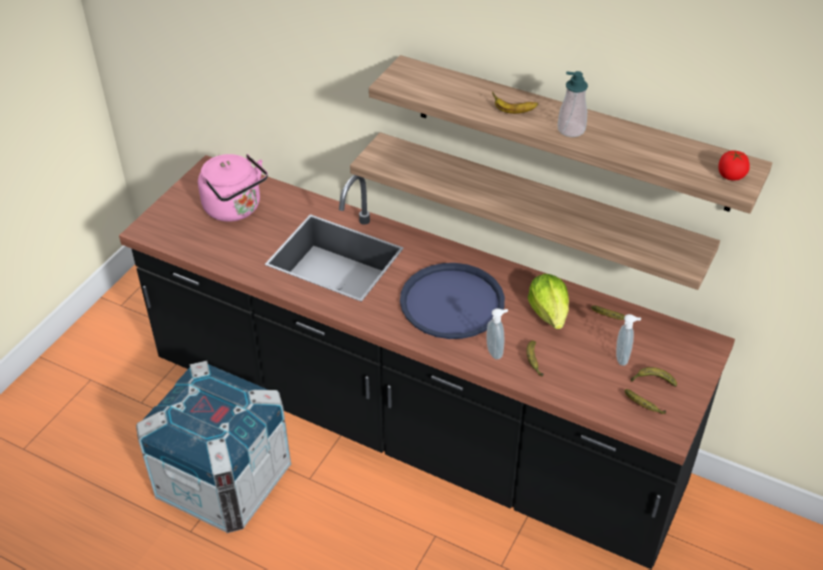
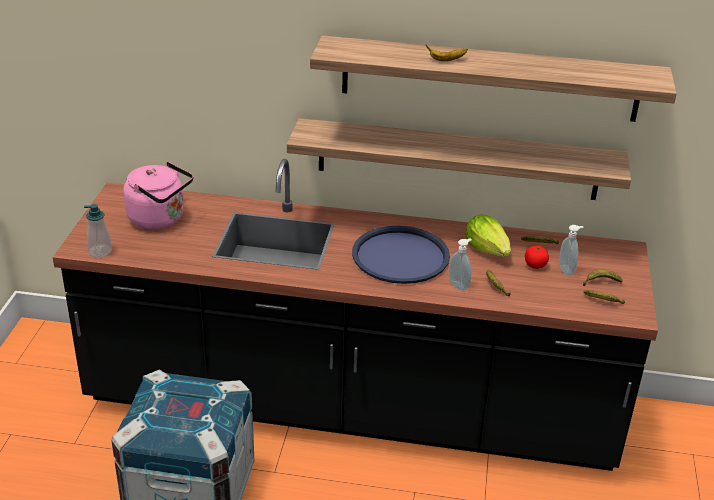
camera: 20 degrees left, 10 degrees down
(571, 129) = (502, 66): soap dispenser -> soap dispenser (100, 251)
(731, 175) = (647, 78): tomato -> tomato (535, 265)

